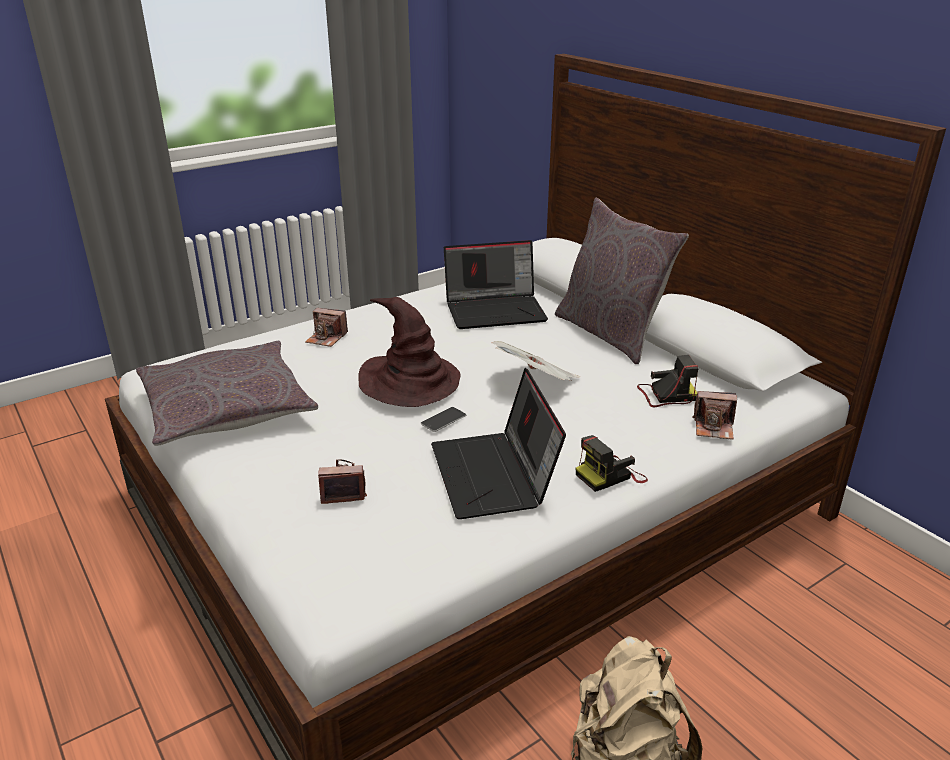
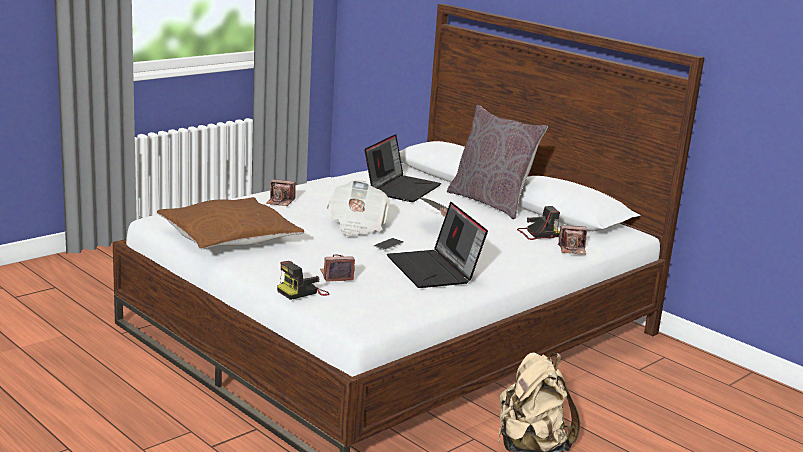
camera: 10 degrees left, 10 degrees down
(227, 408) = (229, 237): grey pillow -> brown pillow
(410, 382) = (357, 225): brown hat -> newspaper
(496, 310) = (402, 188): laptop -> laptop turned 45 degrees counterclockwise
(610, 475) = (509, 271): camera -> camera (302, 292)

